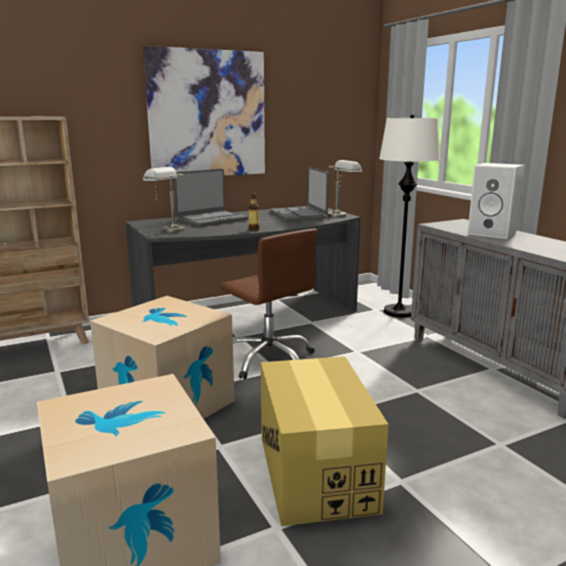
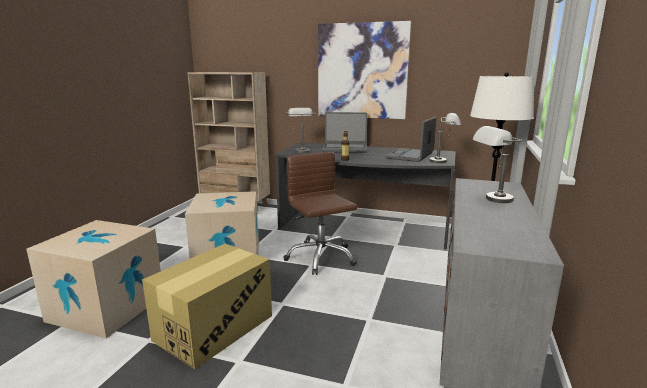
camera: 45 degrees right, 0 degrees up
(270, 360) = (320, 257): brown office chair -> brown office chair turned 150 degrees clockwise
(493, 233) = (491, 200): white speaker -> grey table lamp

